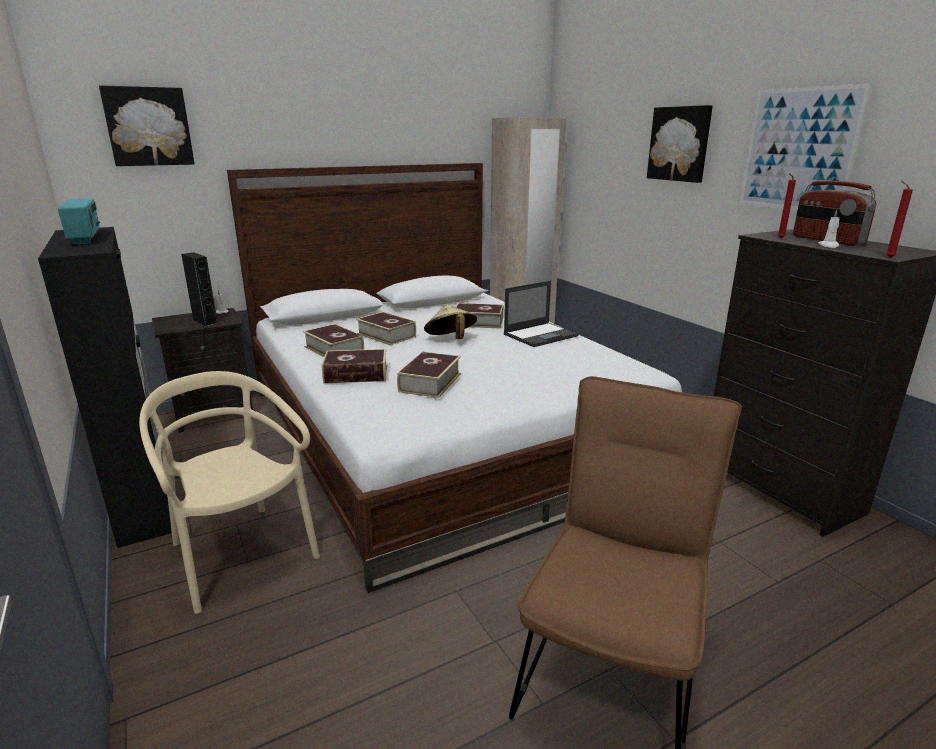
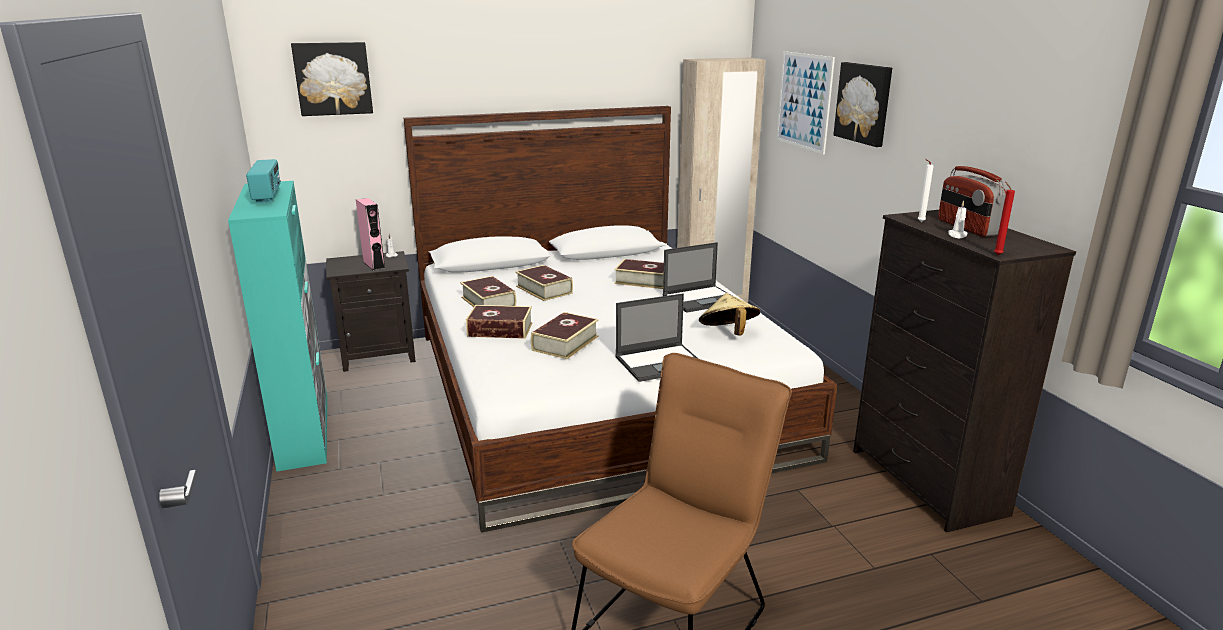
camera: 10 degrees right, 0 degrees up
(144, 497) = (304, 430): black cabinet -> turquoise cabinet
(205, 321) = (374, 265): black speaker -> pink speaker
(240, 554) = (378, 488): beige chair -> none
(450, 340) = (606, 299): beige hat -> beige hat (728, 333)
(534, 394) = (661, 362): none -> laptop
(779, 238) = (919, 222): red candle -> white candle
(799, 150) = (963, 126): picture -> picture (804, 101)

